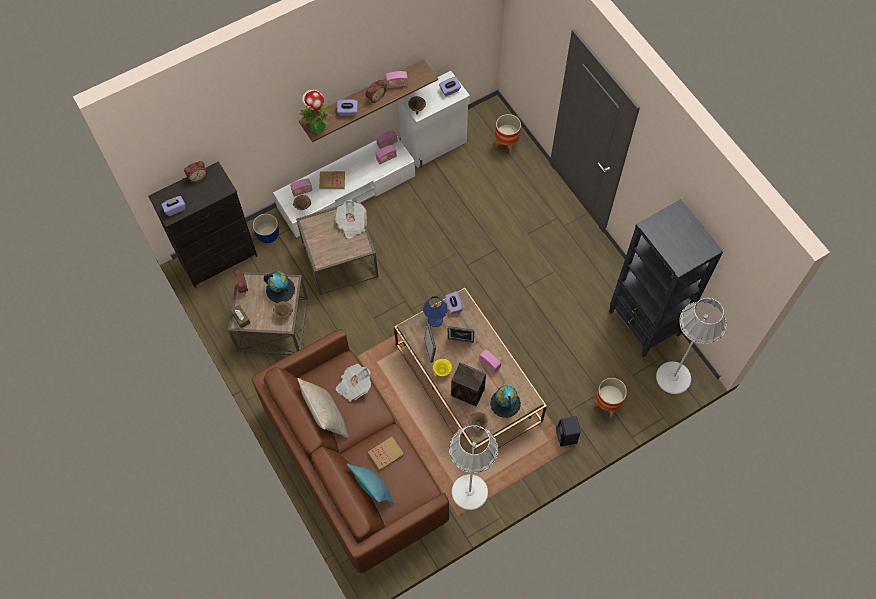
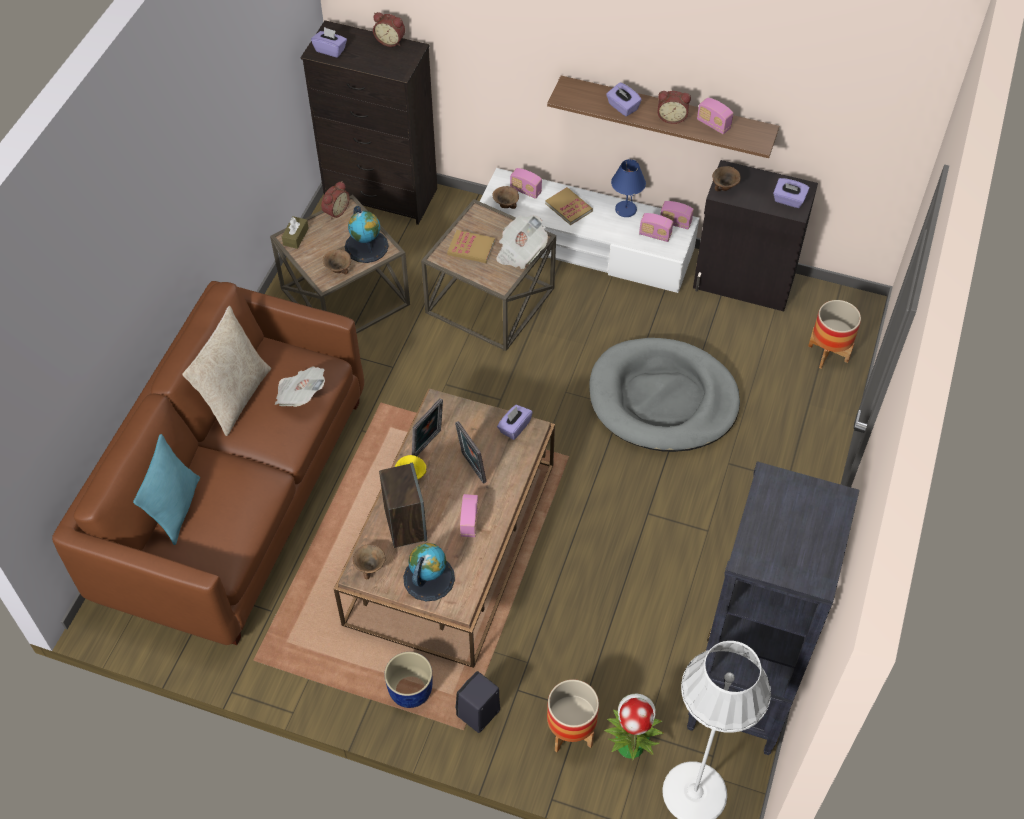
camera: 50 degrees right, 10 degrees down
(268, 235) = (454, 216): blue planter -> blue planter (410, 691)
(317, 126) = (571, 94): potted plant -> potted plant (630, 744)
(386, 454) = (235, 488): book -> book (471, 248)
(434, 144) = (744, 283): white cabinet -> black cabinet
(435, 320) = (474, 422): blue table lamp -> blue table lamp (625, 210)
(469, 232) = (662, 399): none -> grey dog bed
(469, 492) = (298, 651): white floor lamp -> none

